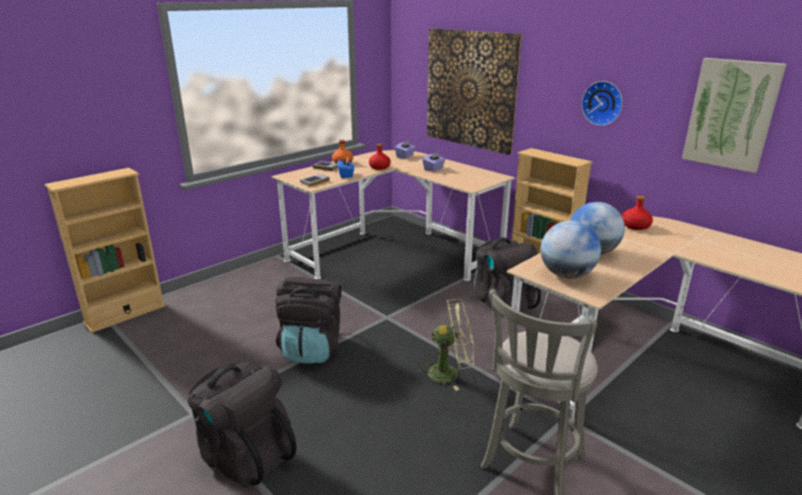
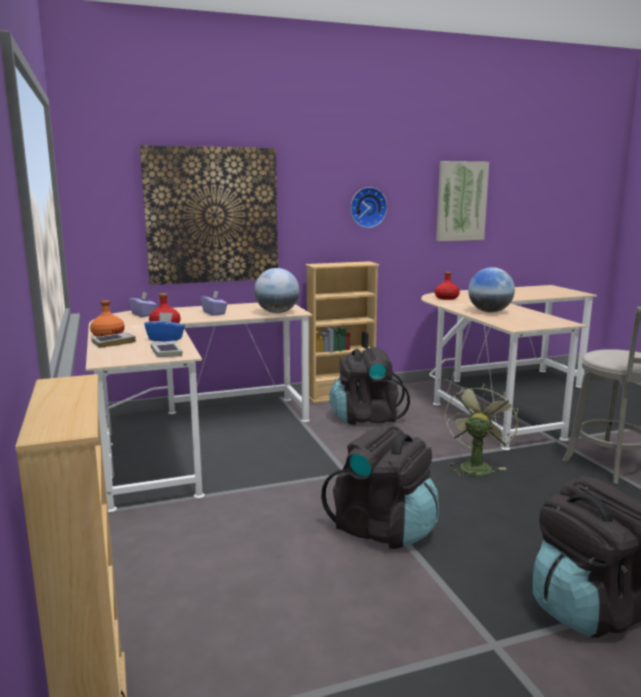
camera: 65 degrees left, 10 degrees down
(566, 275) = (529, 322): globe -> globe (277, 312)

